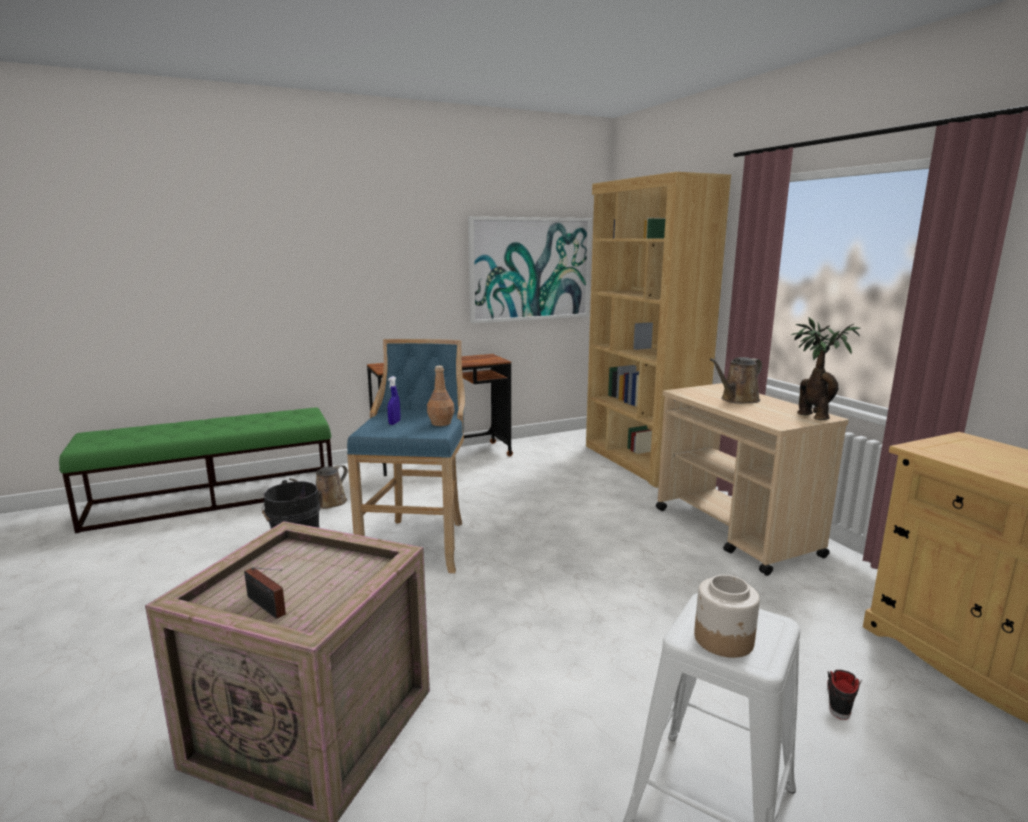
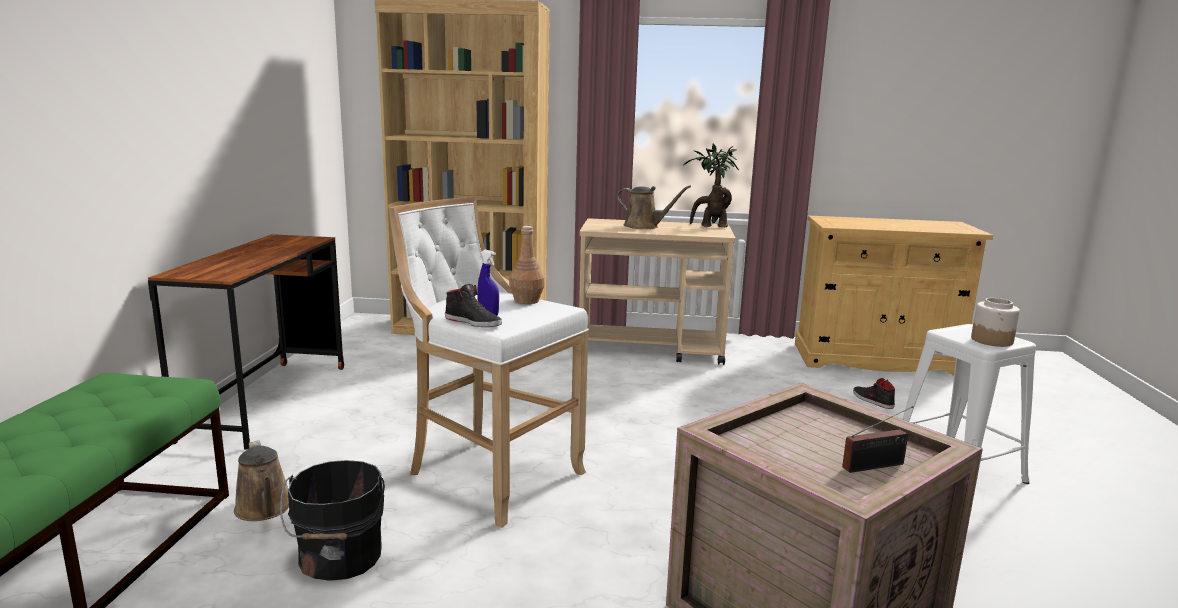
camera: 60 degrees left, 0 degrees up
(373, 424) = (473, 322): none -> black shoe
(418, 543) = (489, 474): blue stool -> white stool
(530, 269) = (287, 108): picture -> none
(737, 400) = (644, 226): brown watering can -> brown watering can turned 60 degrees counterclockwise

